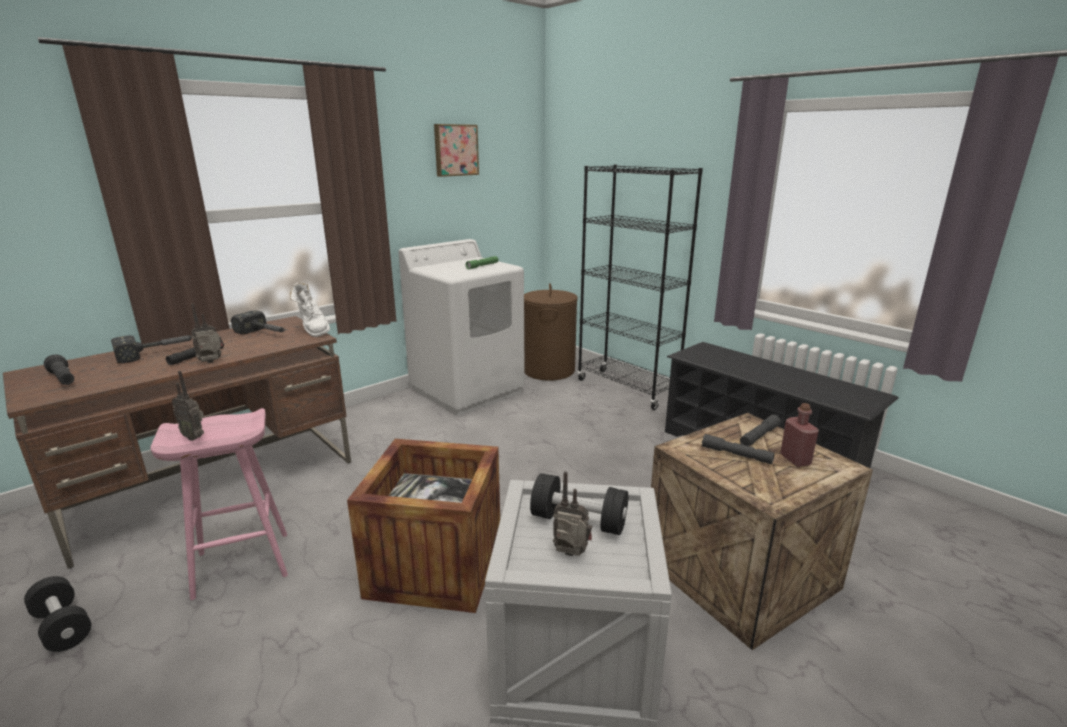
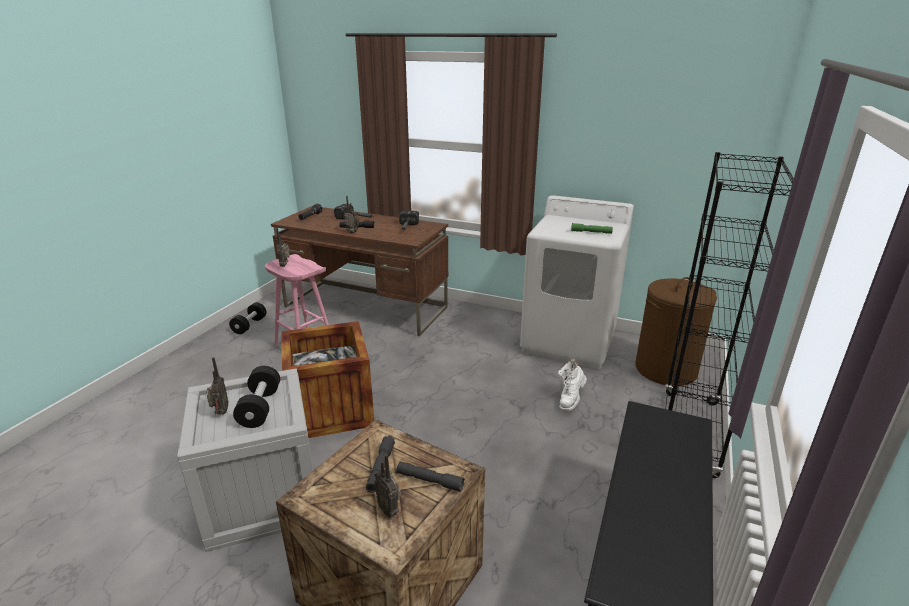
camera: 65 degrees right, 5 degrees up
(313, 330) = (425, 236): white boot -> white boot (570, 399)
(455, 150) = (635, 111): picture -> none
(795, 460) = (389, 510): red bottle -> radio

